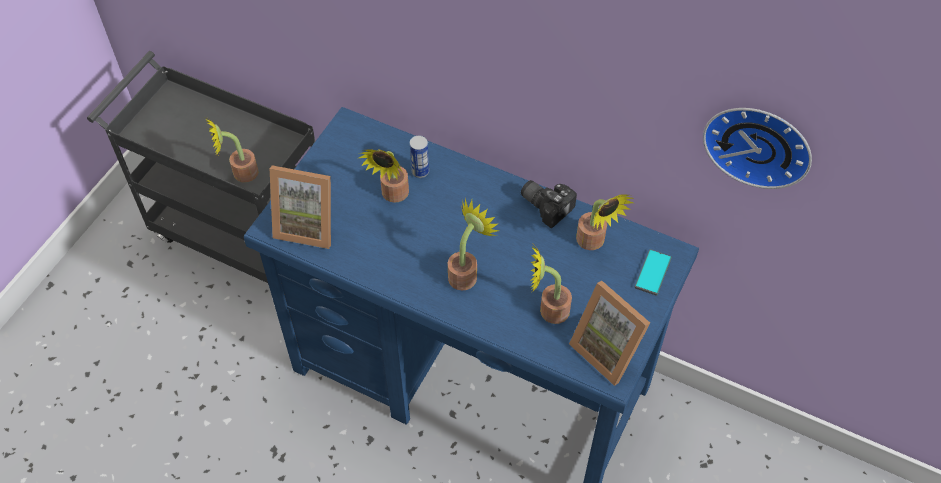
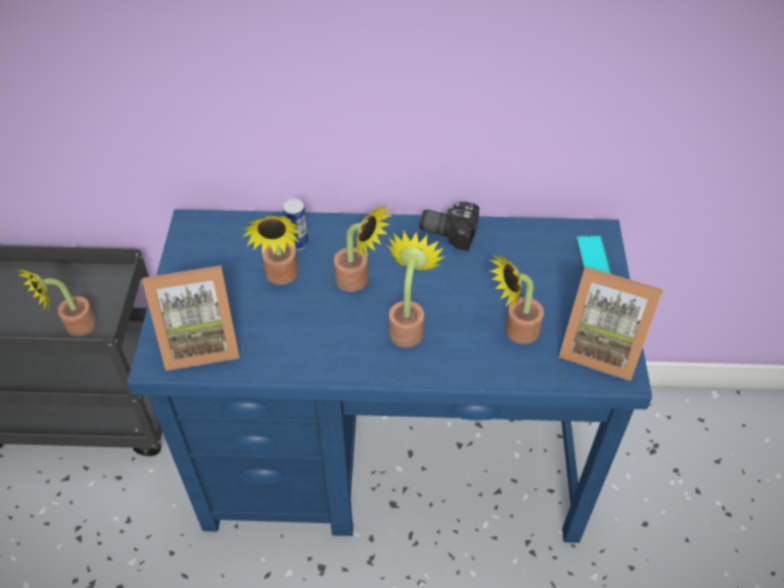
camera: 25 degrees left, 5 degrees down
(594, 243) = (518, 250): potted plant -> potted plant (357, 282)
(759, 142) = (686, 64): wall clock -> none

